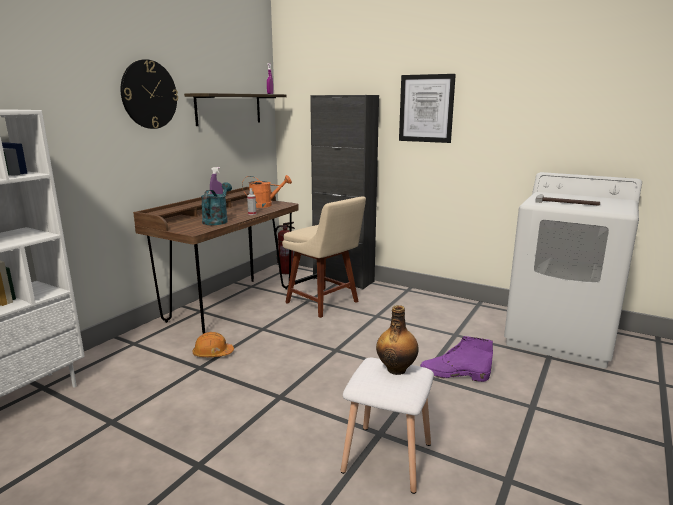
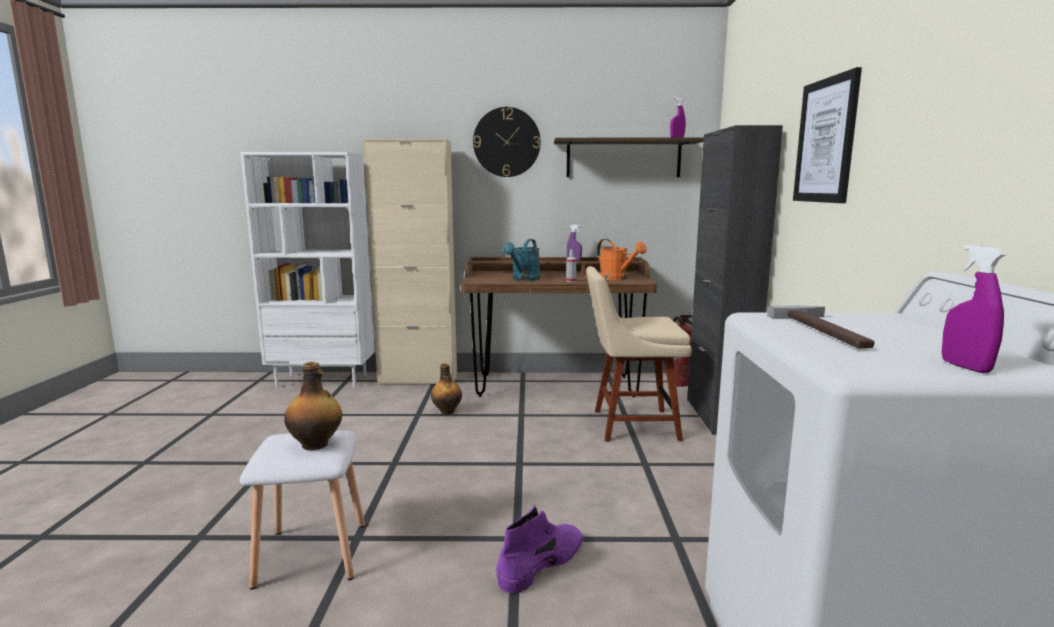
camera: 60 degrees right, 5 degrees down
(116, 350) = (418, 379): none -> beige cabinet
(213, 353) = (447, 411): orange hard hat -> bottle
(217, 220) = (523, 279): turquoise watering can -> turquoise watering can turned 135 degrees clockwise
(324, 303) = (630, 425): beige chair -> beige chair turned 75 degrees clockwise
(453, 374) = (542, 563): purple boot -> purple boot turned 60 degrees clockwise
(622, 204) = (965, 367): none -> purple spray bottle

